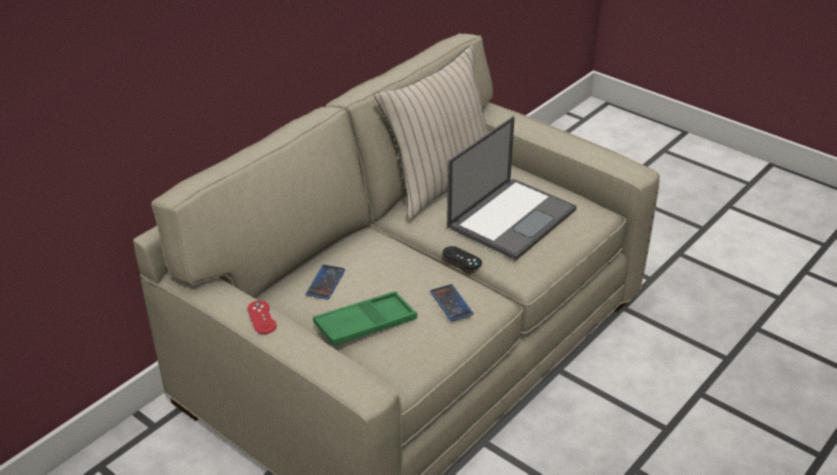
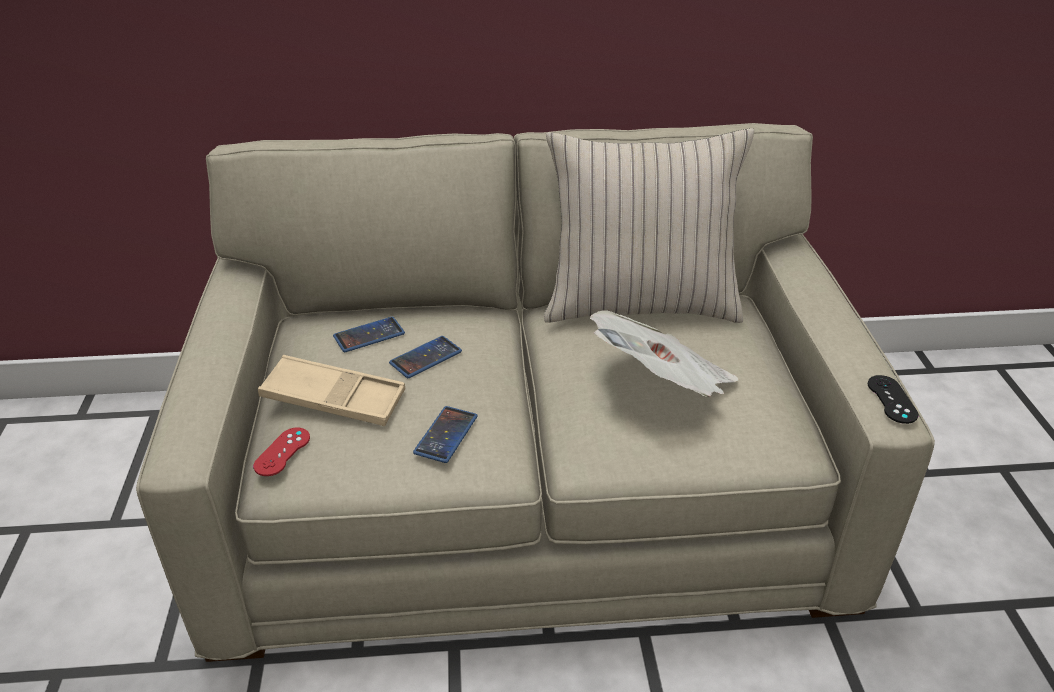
camera: 45 degrees right, 0 degrees up
(262, 317) = (223, 322): red game controller -> red game controller (282, 452)
(365, 324) = (334, 399): green tray -> beige tray
(378, 274) = (425, 358): none -> phone
(462, 258) = (540, 396): black game controller -> black game controller (892, 399)
(512, 217) = (662, 385): laptop -> newspaper

